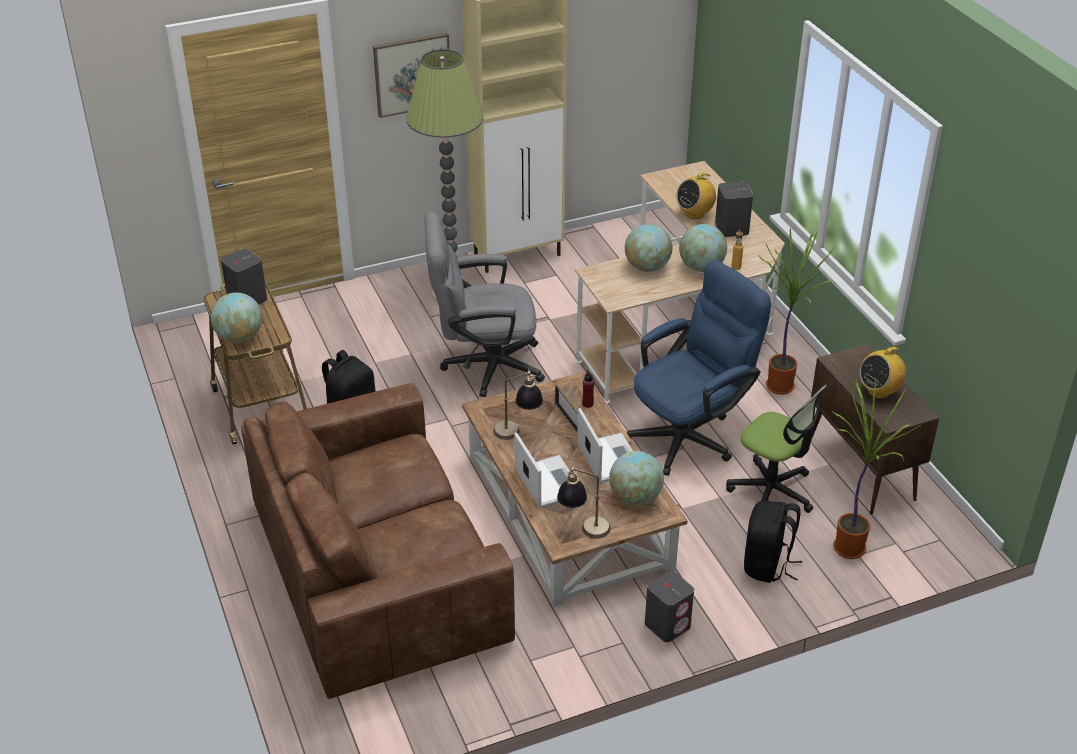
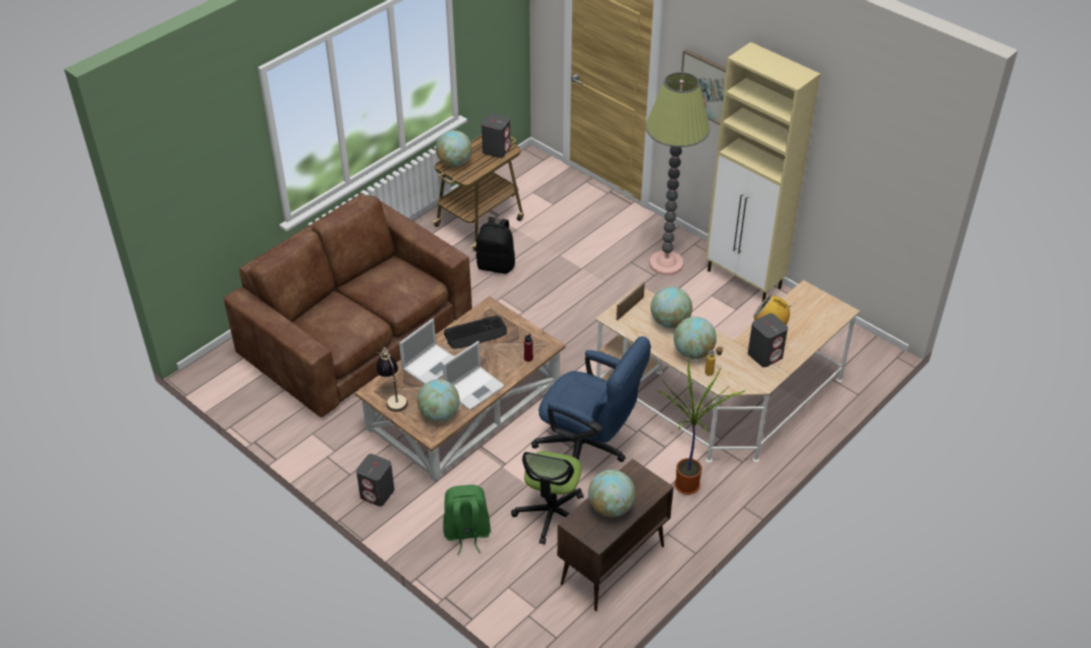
camera: 65 degrees right, 5 degrees up
(483, 366) = (593, 309): grey office chair -> none
(518, 431) = (476, 333): table lamp -> keyboard
(568, 419) = (505, 353): picture frame -> picture frame (630, 308)
(767, 565) = (466, 533): black backpack -> green backpack
(849, 547) = (514, 579): potted plant -> none
(879, 391) = (611, 508): radio -> globe

